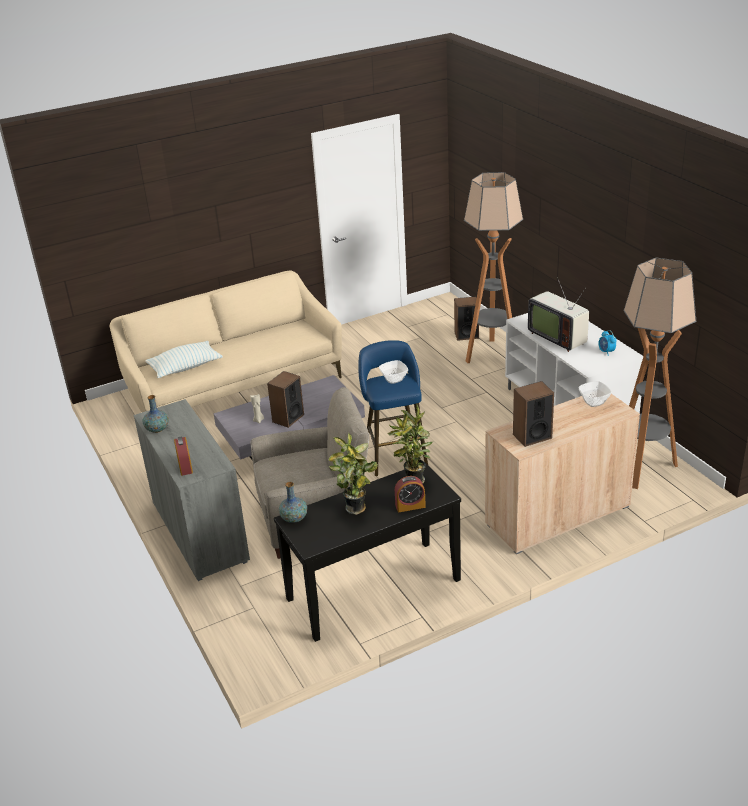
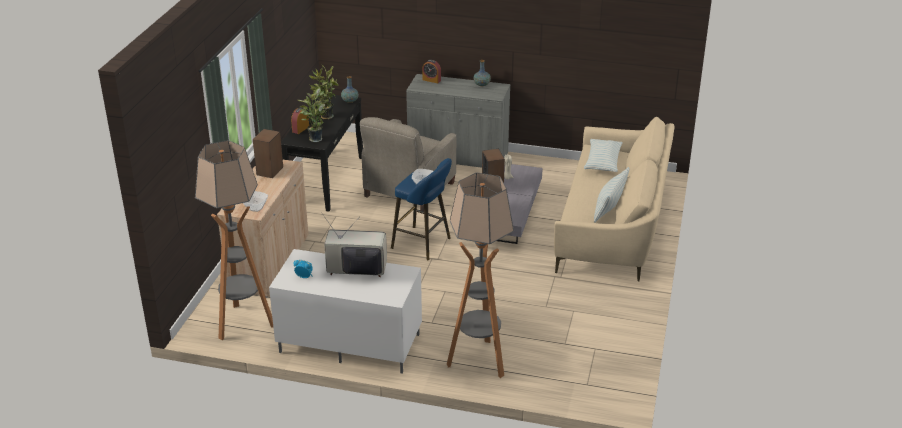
camera: 130 degrees right, 0 degrees up
(264, 334) = (609, 208): none -> pillow
(466, 335) = (532, 369): speaker -> none

